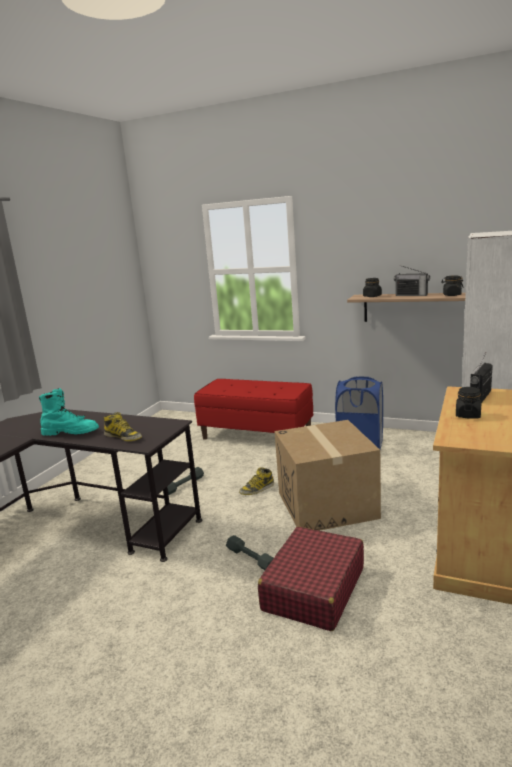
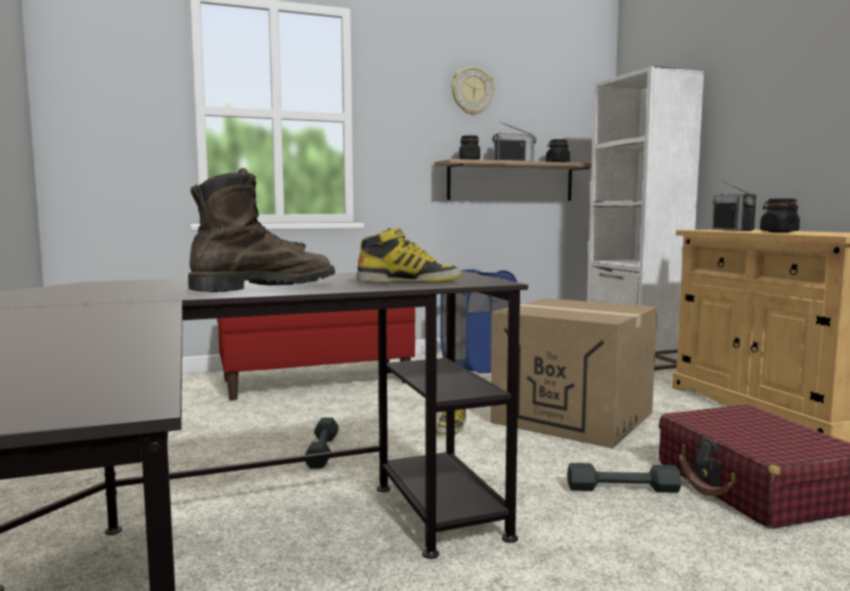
camera: 45 degrees left, 10 degrees down
(71, 432) = (264, 288): turquoise boot -> brown boot
(383, 240) = (472, 91): none -> wall clock

